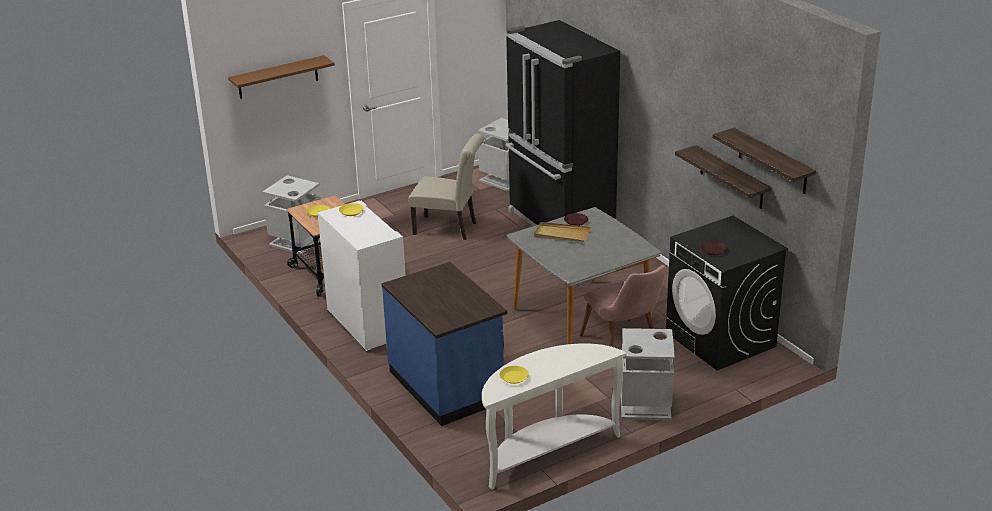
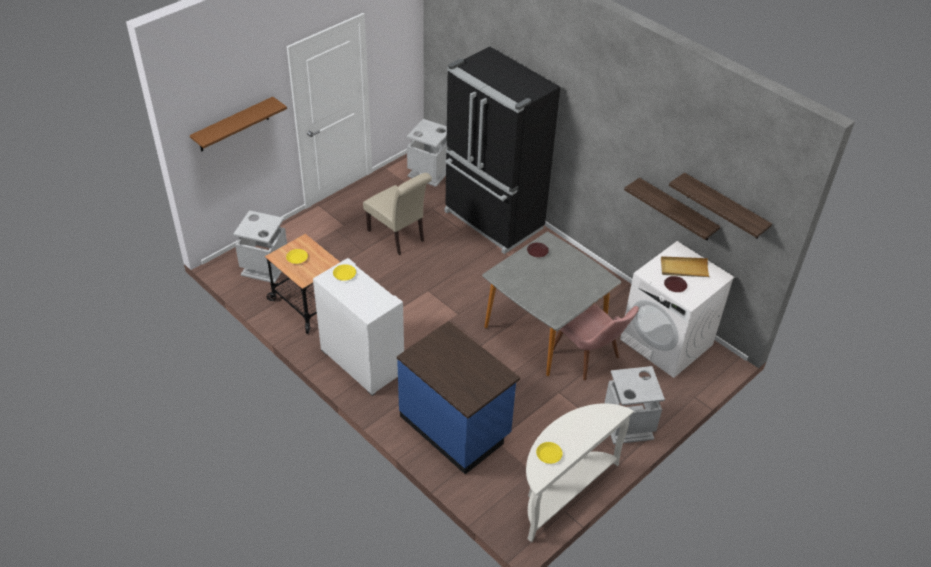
camera: 15 degrees left, 15 degrees up
(449, 228) = (398, 237): beige chair -> beige chair turned 45 degrees clockwise
(562, 234) = (530, 269): beige tray -> beige tray (684, 268)
(721, 340) = (667, 342): black washing machine -> white washing machine

